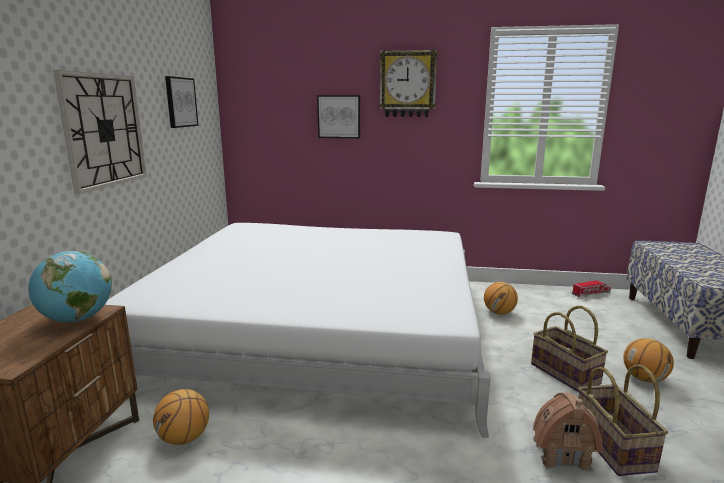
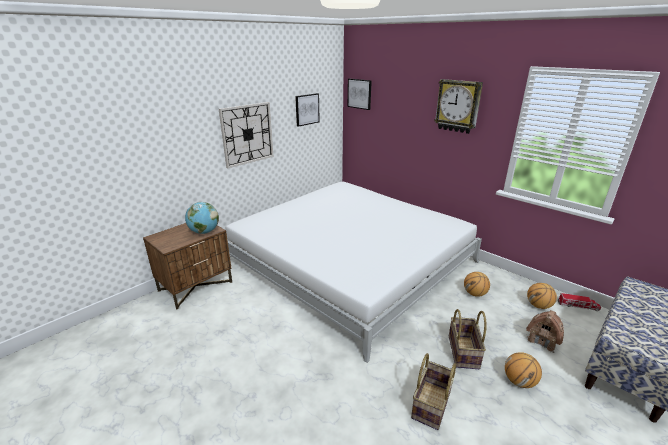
camera: 35 degrees right, 10 degrees up
(184, 438) = (240, 298): basketball -> basketball (538, 306)
(339, 116) = (409, 123): picture -> picture (359, 94)
(561, 454) = (395, 391): toy house -> toy house (542, 340)

